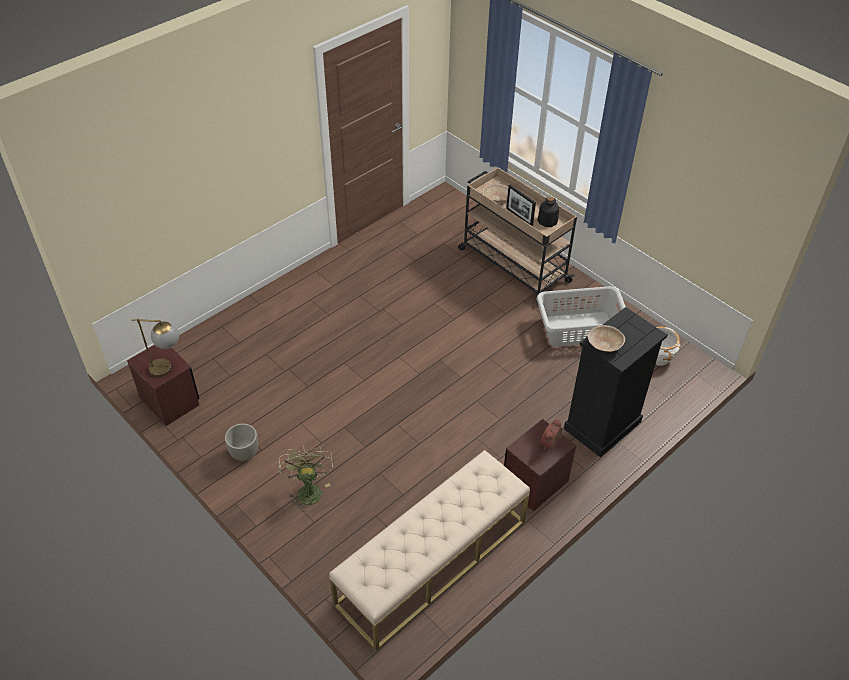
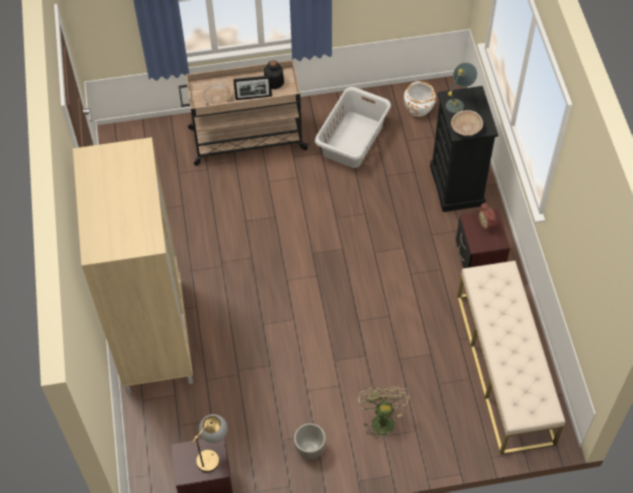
camera: 55 degrees left, 10 degrees up
(284, 303) = (153, 335): none -> beige wardrobe
(308, 490) = (381, 419): green fan -> green fan turned 60 degrees clockwise
(629, 326) = (458, 102): none -> grey table lamp

